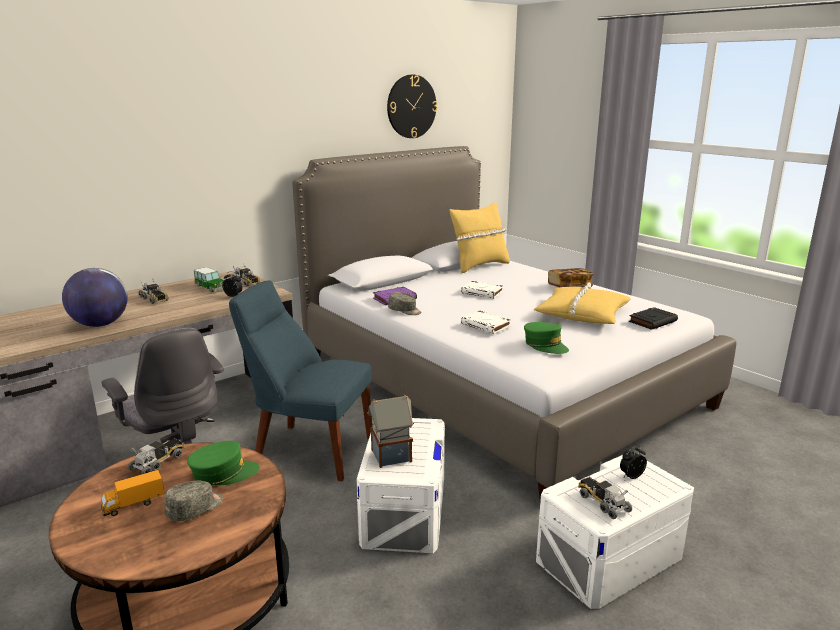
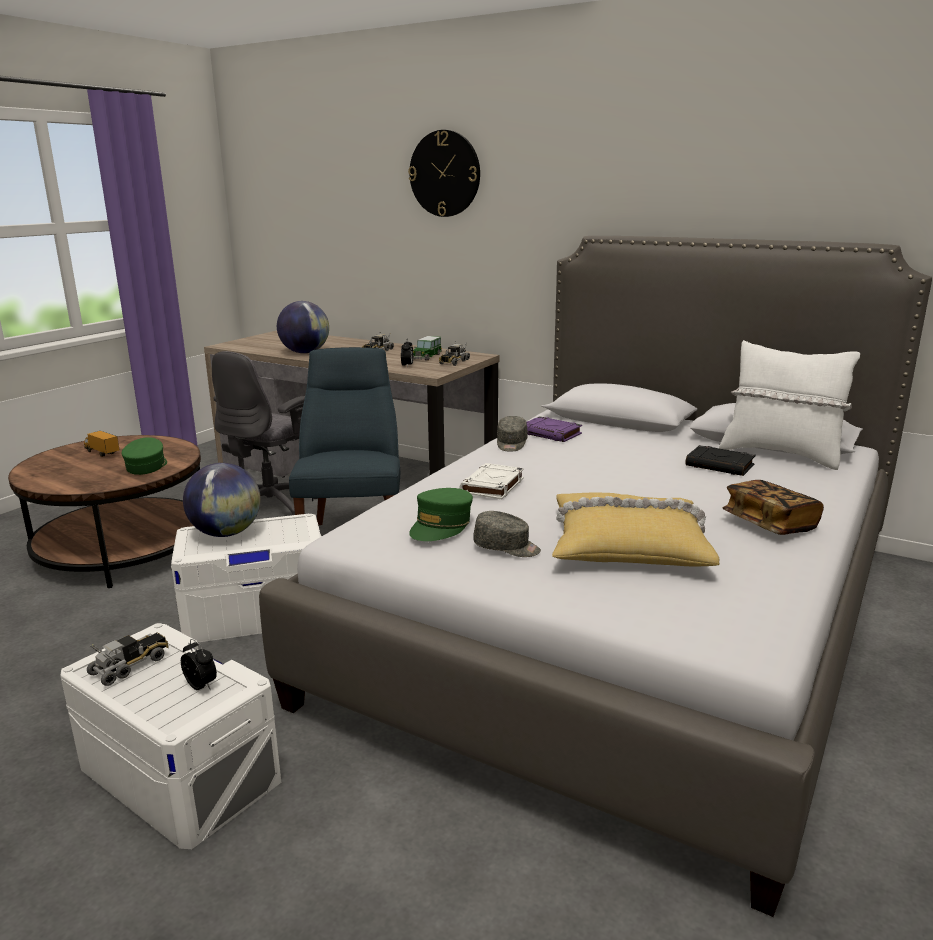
camera: 70 degrees right, 0 degrees up
(158, 462) = (164, 445): toy truck -> none
(195, 509) = (94, 469): grey cap -> grey cap (507, 547)
(223, 473) = (146, 466): green cap -> green cap turned 150 degrees counterclockwise
(390, 456) = (226, 533): toy house -> globe
(411, 106) = (790, 168): wall clock -> wall clock (445, 174)
(479, 266) = (780, 454): yellow pillow -> white pillow
(483, 292) = (640, 470): white book -> none
(652, 321) = (658, 608): black book -> black book (720, 465)

